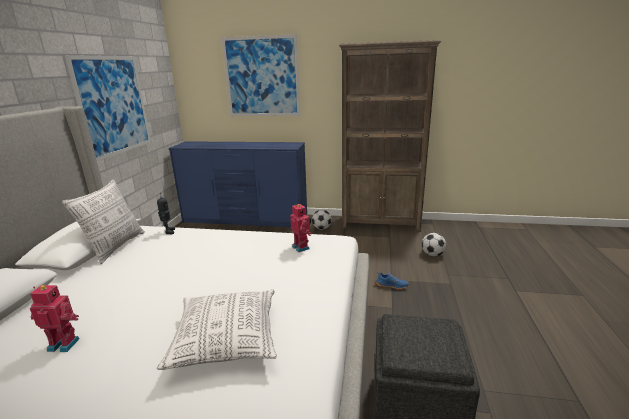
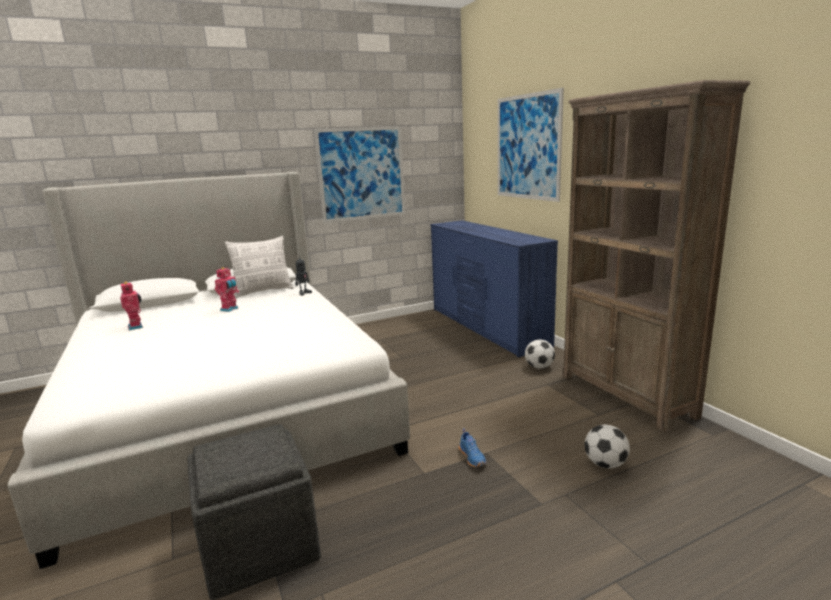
camera: 55 degrees right, 5 degrees down
(226, 339) = (153, 359): pillow -> none
(302, 247) = (324, 337): toy robot -> toy robot (230, 309)

